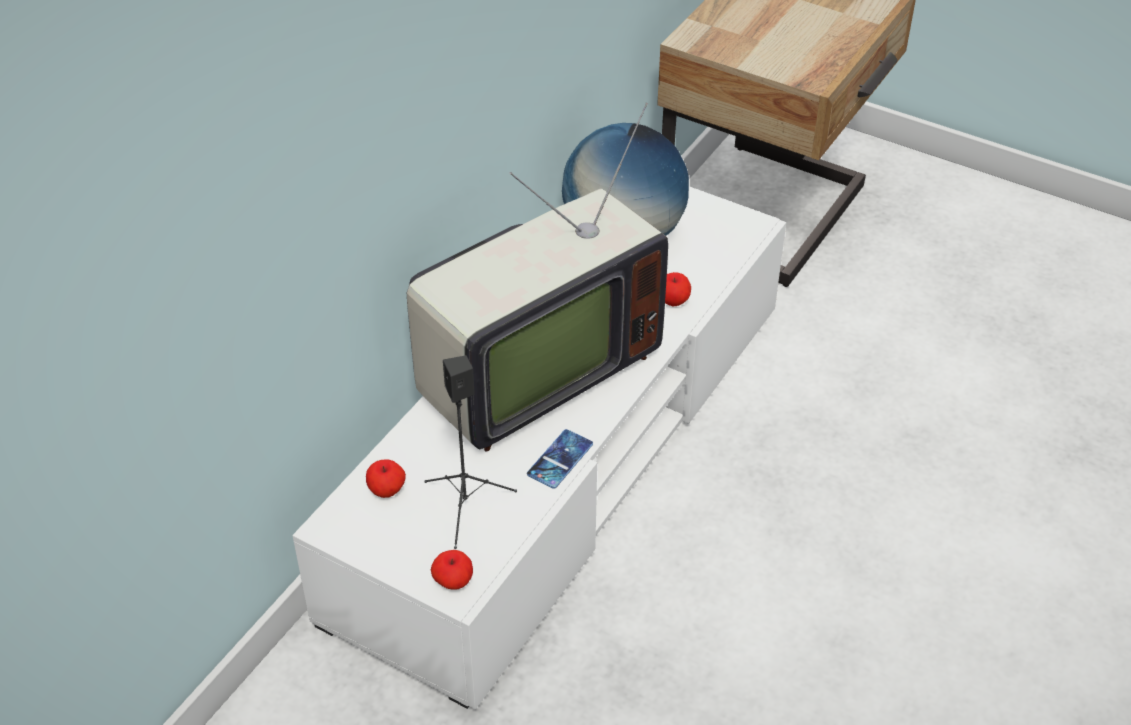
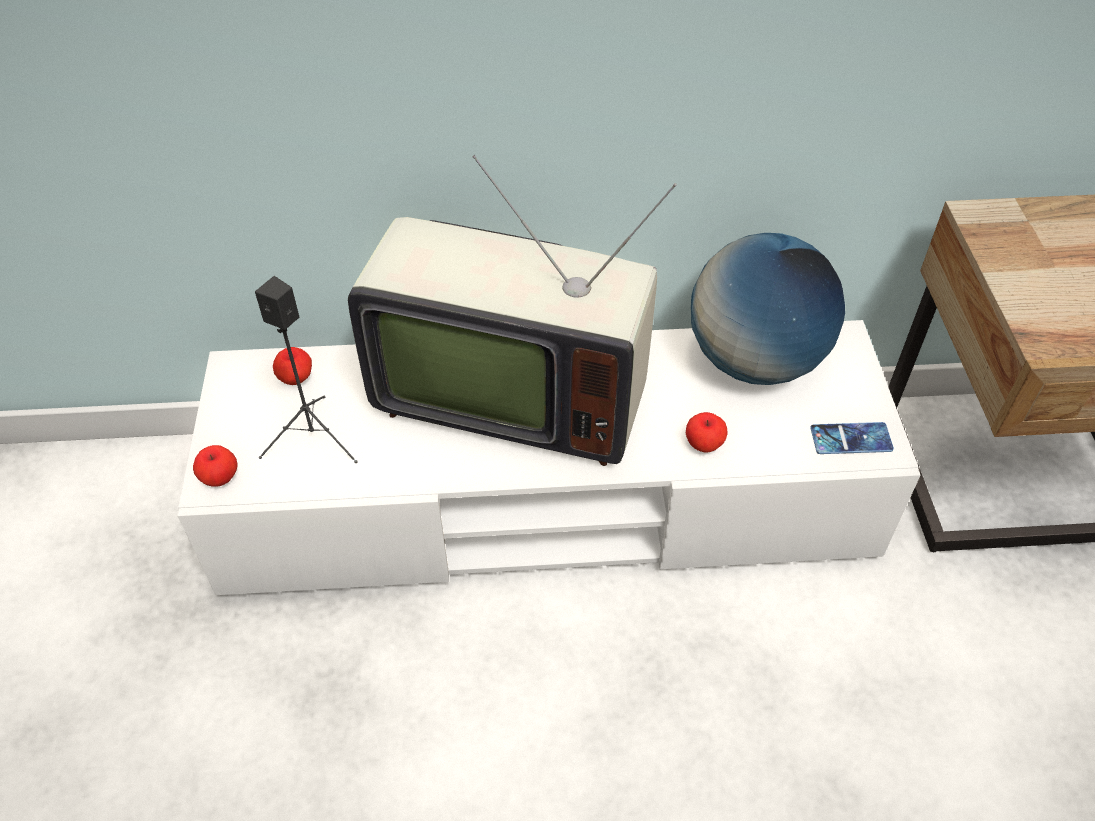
camera: 55 degrees right, 5 degrees up
(560, 459) = (418, 472): phone -> phone (851, 439)

